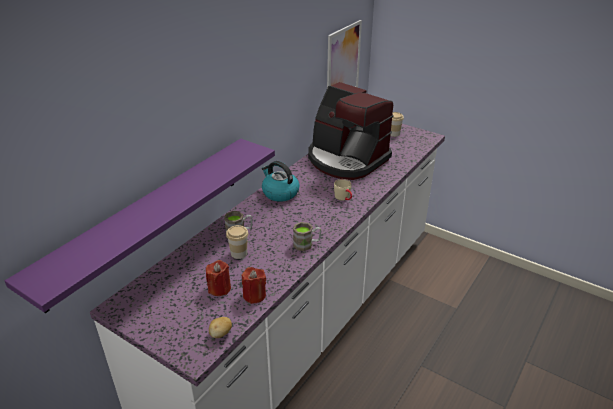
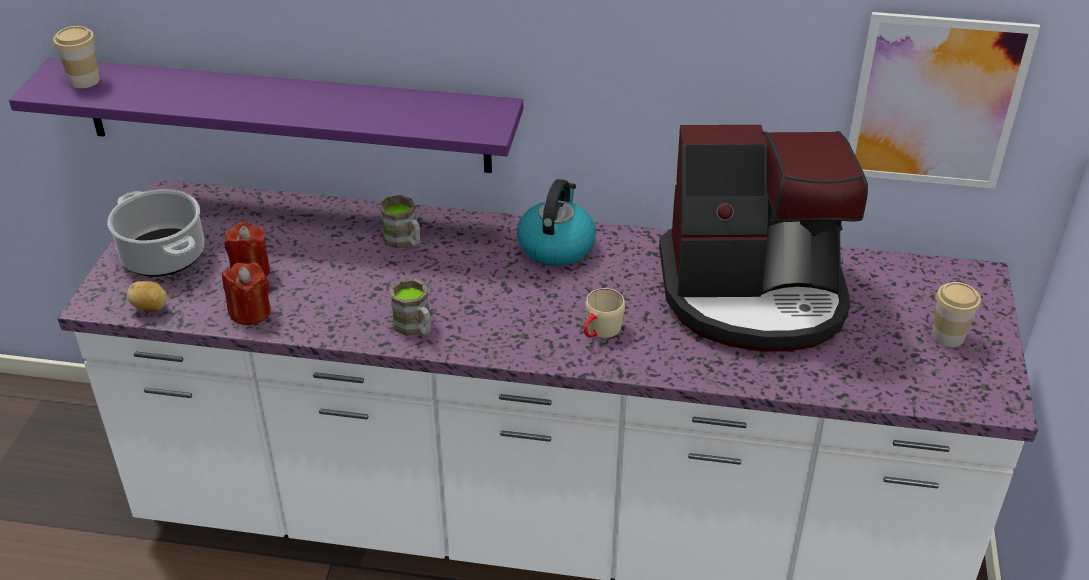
camera: 65 degrees right, 5 degrees up
(175, 320) = (165, 256): none -> cooking pot
(239, 253) = (347, 260): cup -> cup (84, 80)
(346, 159) = (754, 294): coffee machine -> coffee machine turned 105 degrees counterclockwise

